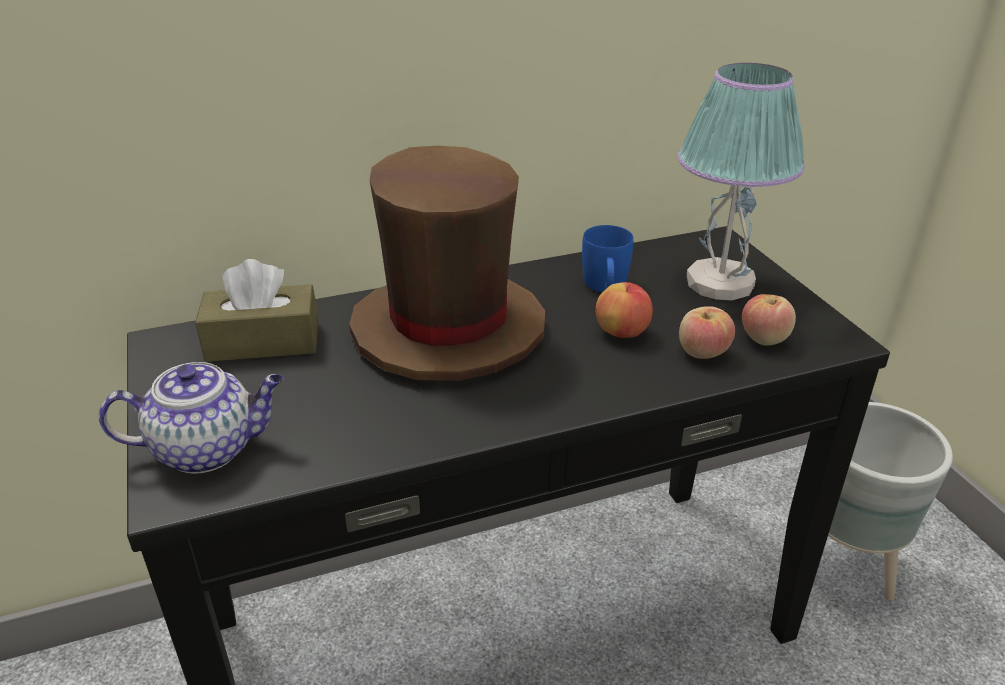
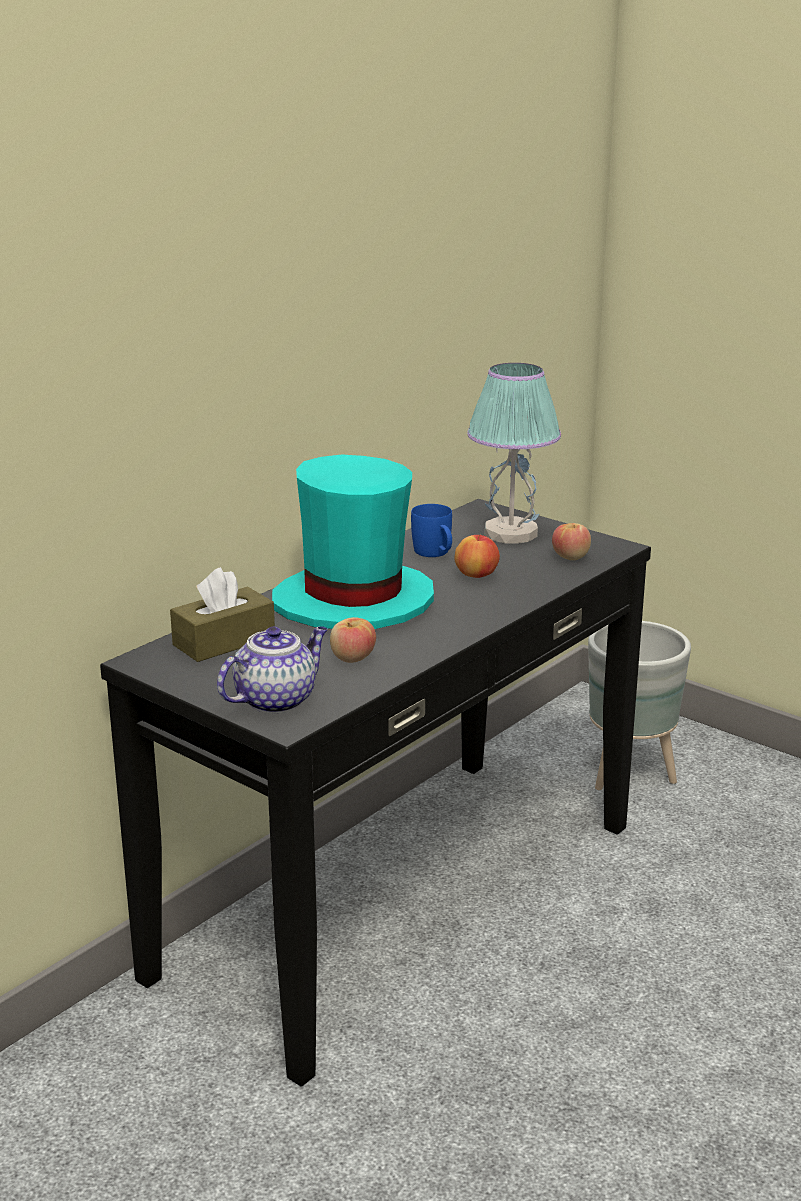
camera: 30 degrees left, 10 degrees down
(447, 329) = (353, 602): brown hat -> turquoise hat
(702, 352) = (540, 573): apple -> apple (352, 658)

